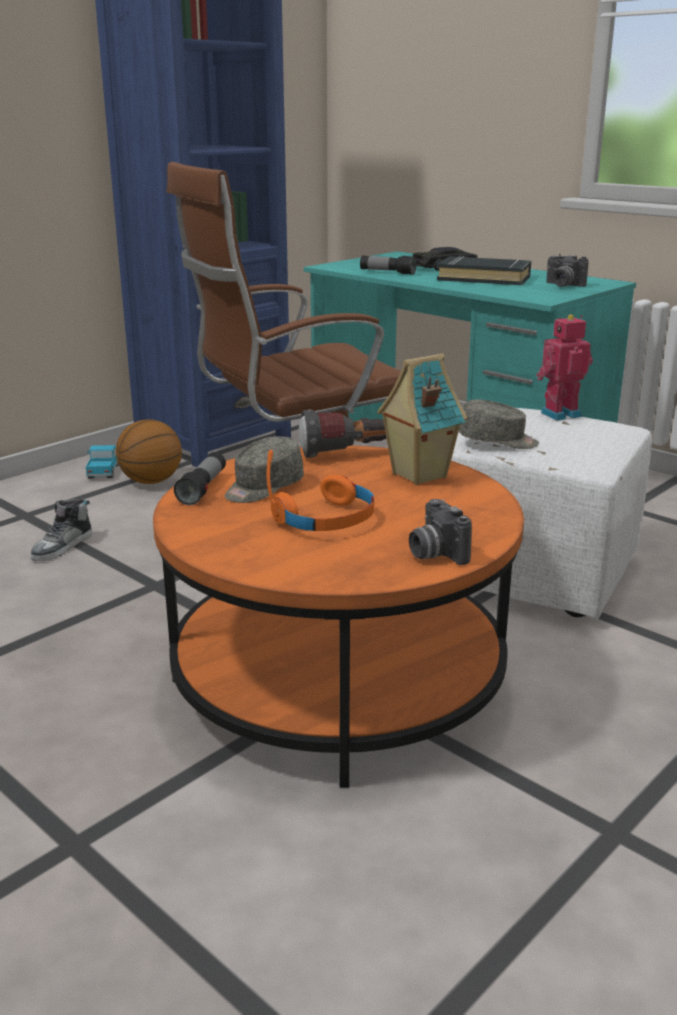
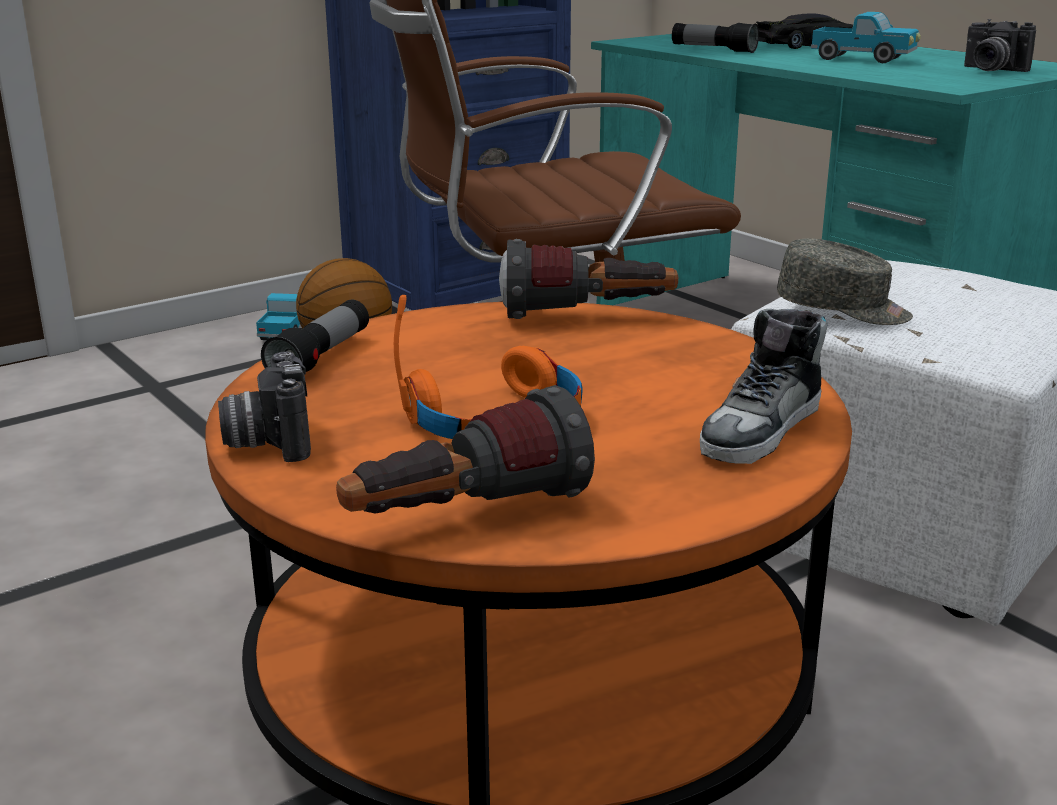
camera: 10 degrees right, 0 degrees up
(63, 547) = (186, 436): shoe -> shoe (762, 431)
(263, 488) = (418, 362): grey cap -> none
(332, 572) = (465, 518): none -> flashlight
(417, 475) = (684, 357): toy house -> none
(434, 553) = (664, 497): camera -> camera (268, 441)
(484, 278) = (863, 59): black book -> toy truck
(559, 414) = (960, 272): toy robot -> none

